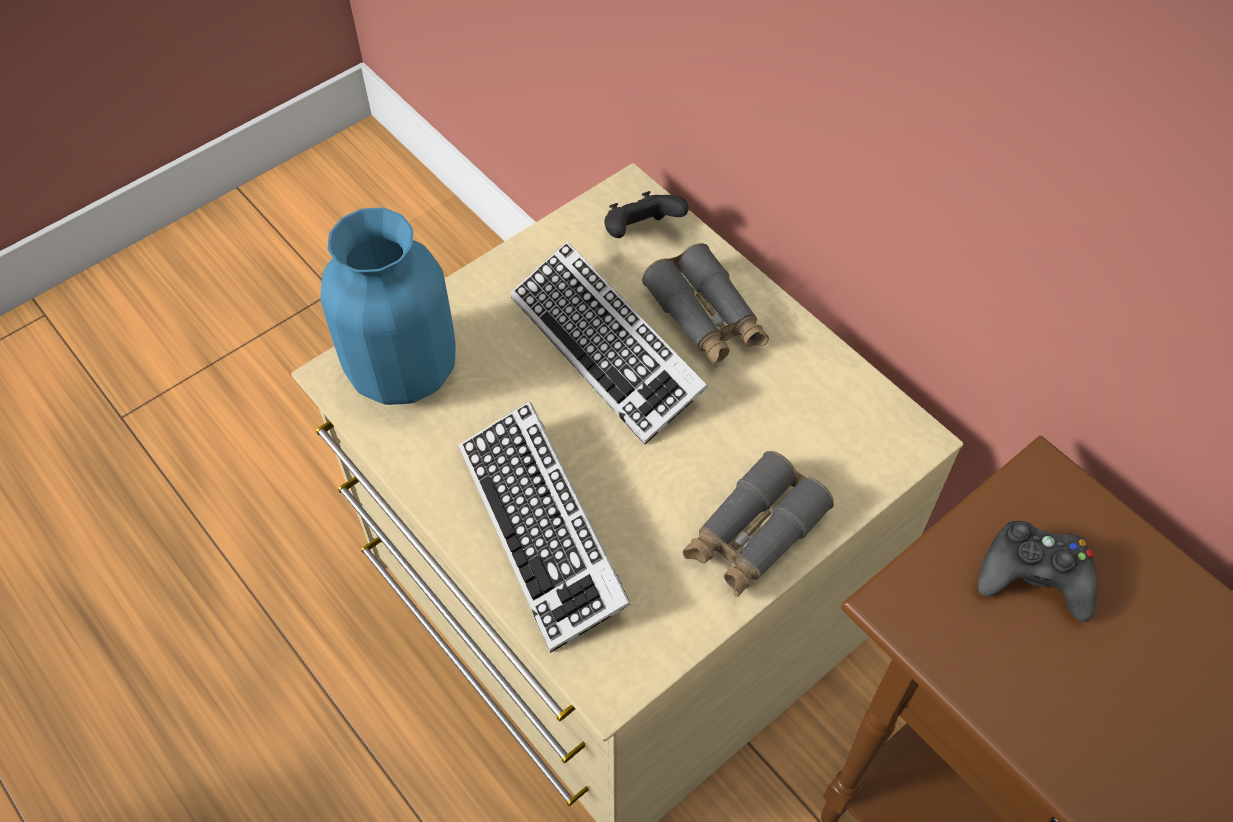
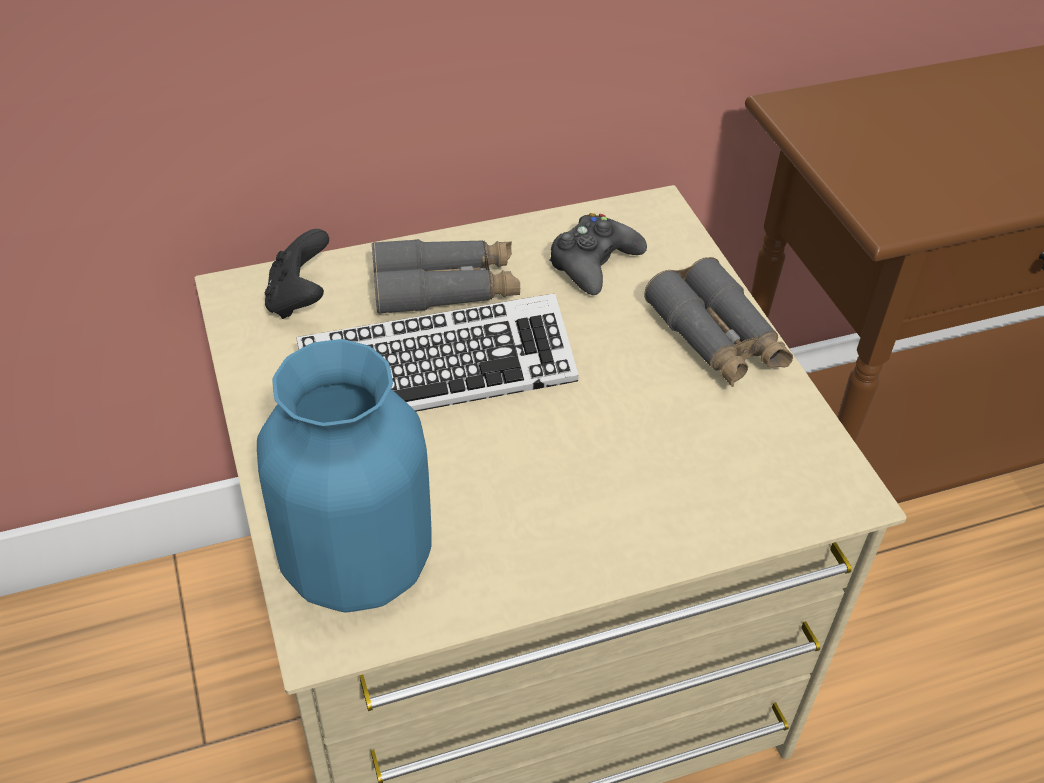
camera: 70 degrees left, 10 degrees down
(543, 530) = (647, 493): keyboard -> none
(1034, 576) = (883, 143): black game controller -> black game controller (593, 263)

